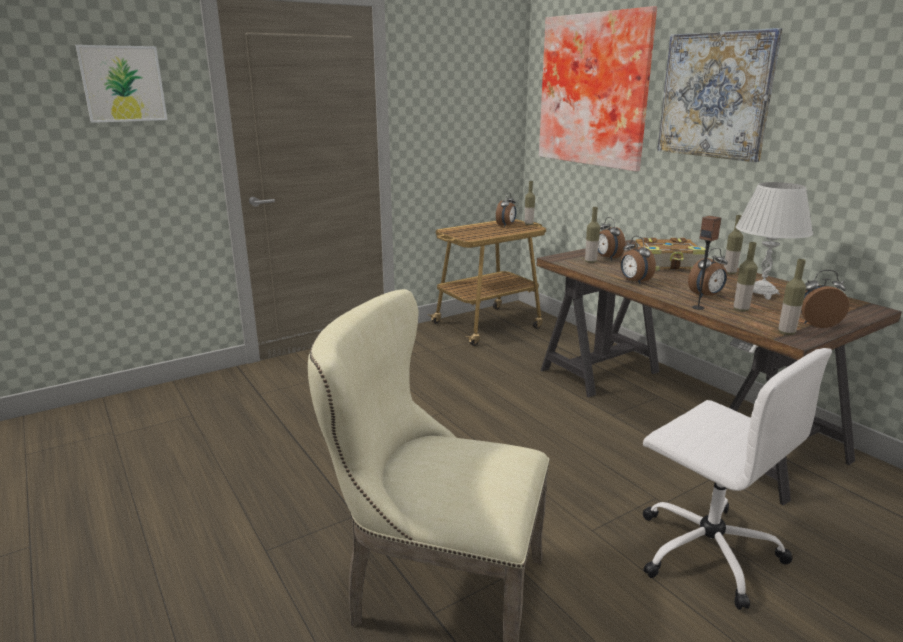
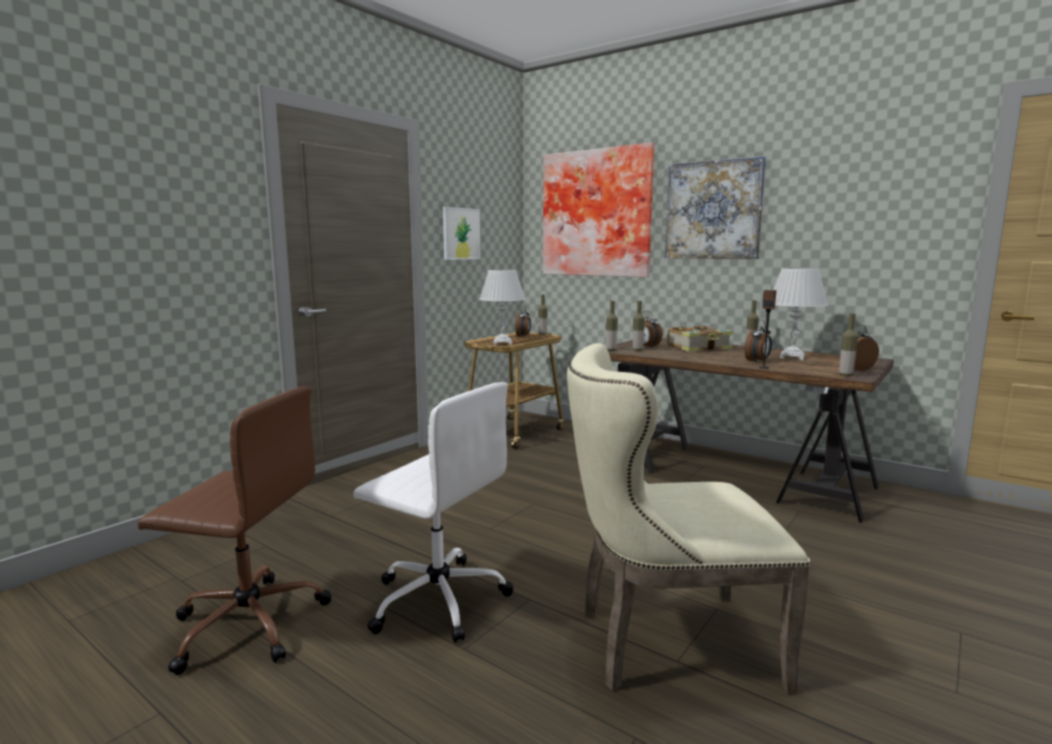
camera: 20 degrees left, 10 degrees down
(123, 84) = (180, 180): picture -> picture (461, 234)
(130, 485) = (247, 623): none -> brown office chair
(471, 235) = (502, 343): none -> white table lamp
(634, 282) = (691, 358): alarm clock -> none
(705, 550) = (840, 563): white office chair -> white office chair (437, 599)
(741, 310) = (794, 366): bottle -> bottle (611, 350)

